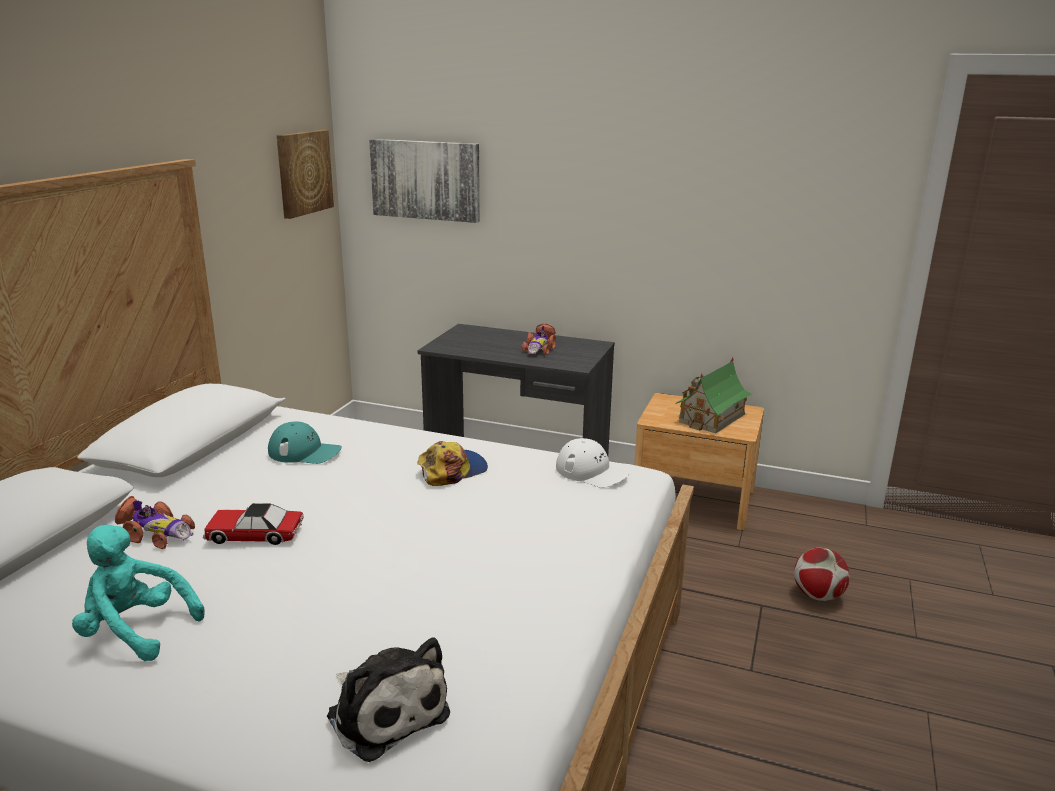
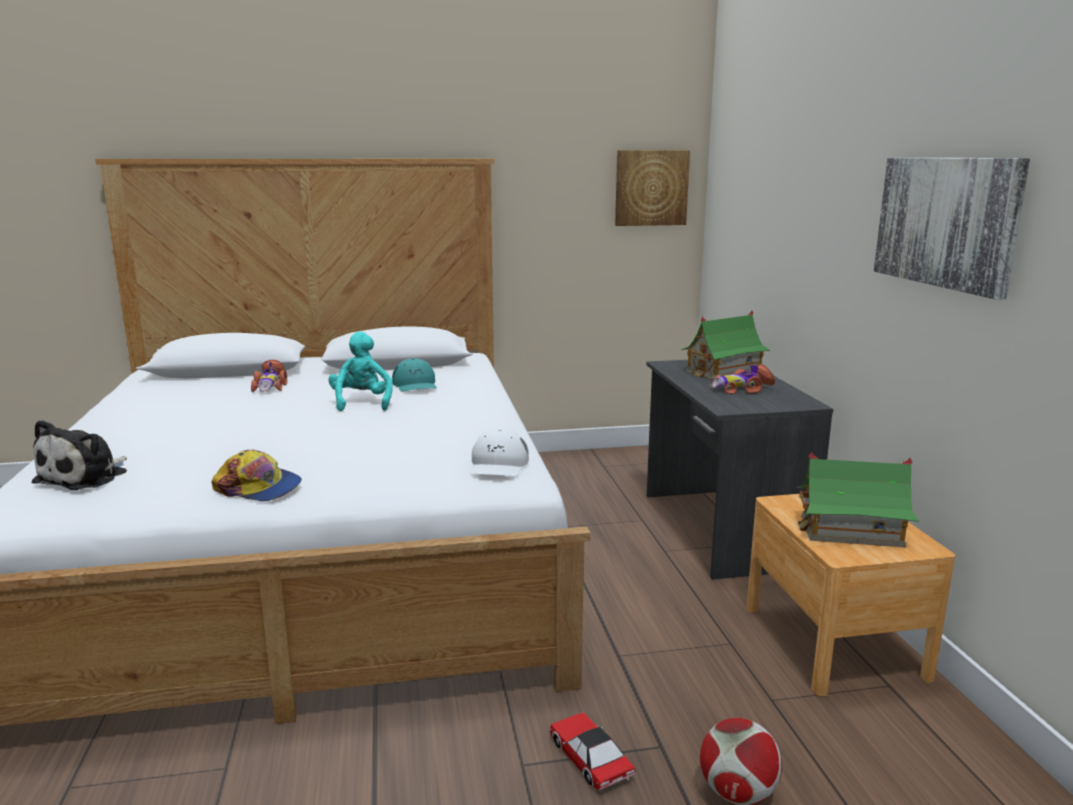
camera: 60 degrees right, 5 degrees down
(135, 631) = (159, 410): turquoise plush toy -> turquoise plush toy (362, 403)
(254, 534) = (283, 402): toy car -> toy car (590, 758)
(426, 180) = (745, 200): picture -> picture (947, 222)
(452, 470) = (437, 423): cap -> cap (259, 488)
(487, 338) = (723, 371): none -> toy house

